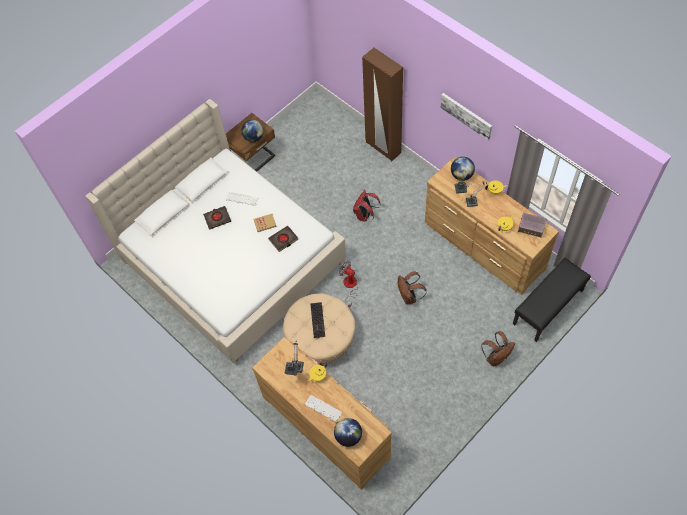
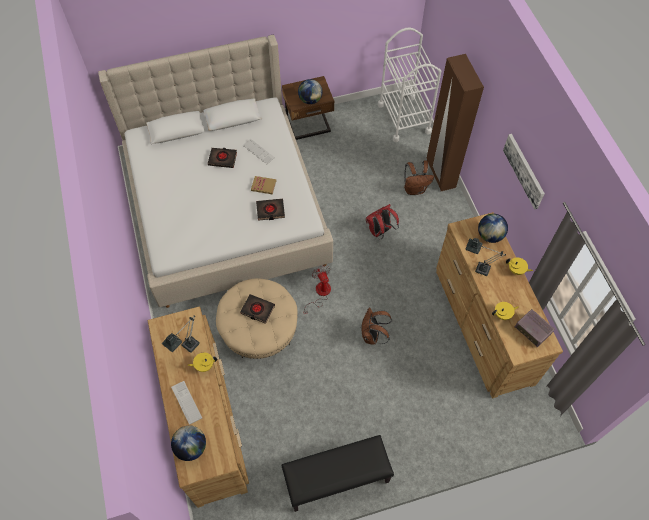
camera: 25 degrees right, 0 degrees up
(318, 320) = (257, 310): keyboard -> black book
(327, 116) = (404, 118): none -> white cart
(496, 357) = (423, 450): brown backpack -> brown backpack (415, 189)
(548, 307) = (513, 428): black bench -> black bench (336, 479)

